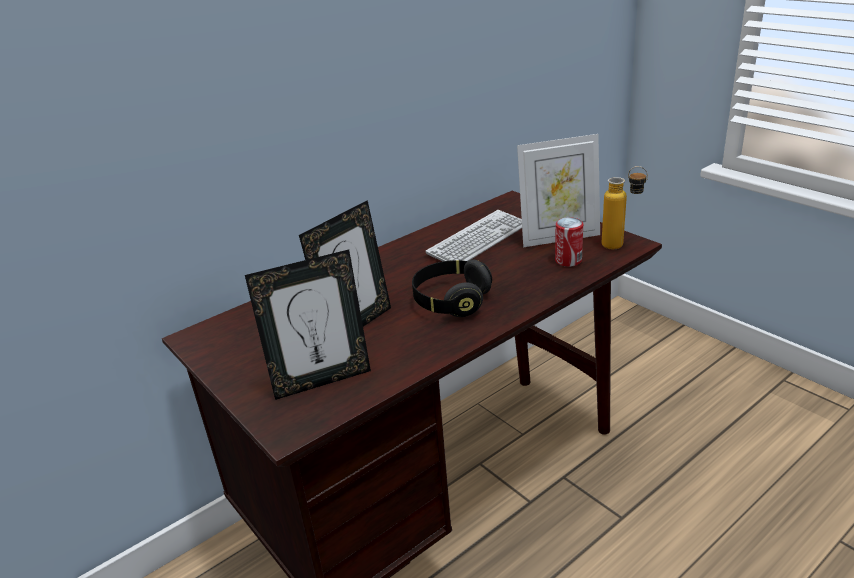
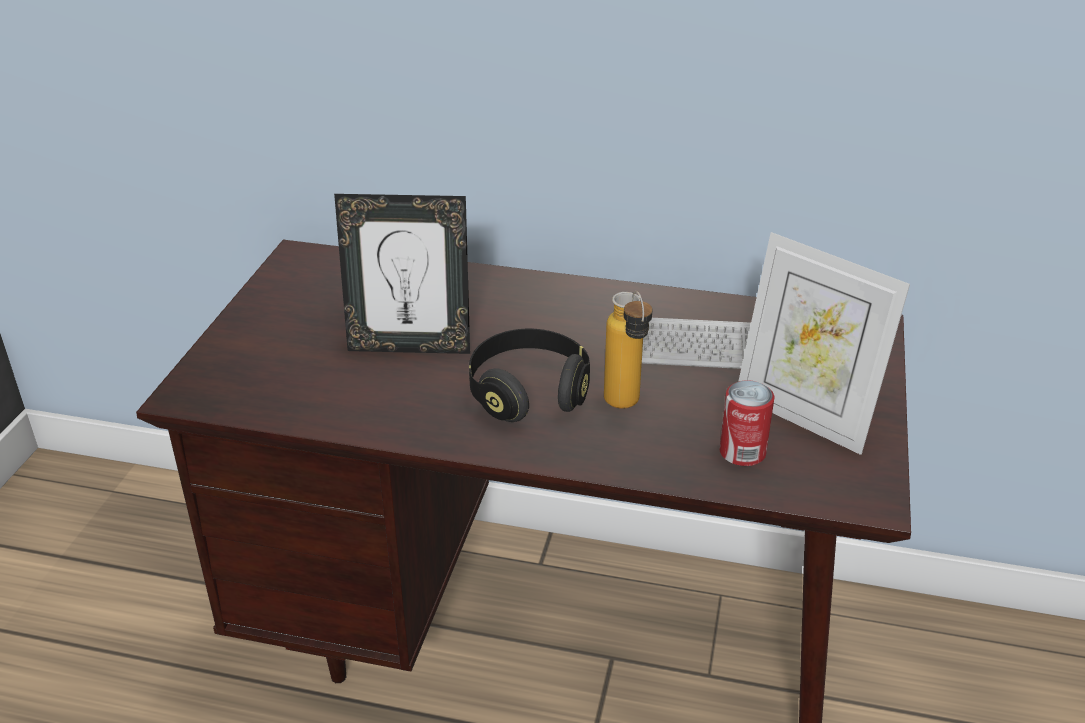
camera: 50 degrees right, 5 degrees up
(321, 380) = (285, 374): picture frame -> none
(621, 246) = (848, 490): bottle -> bottle (626, 408)

